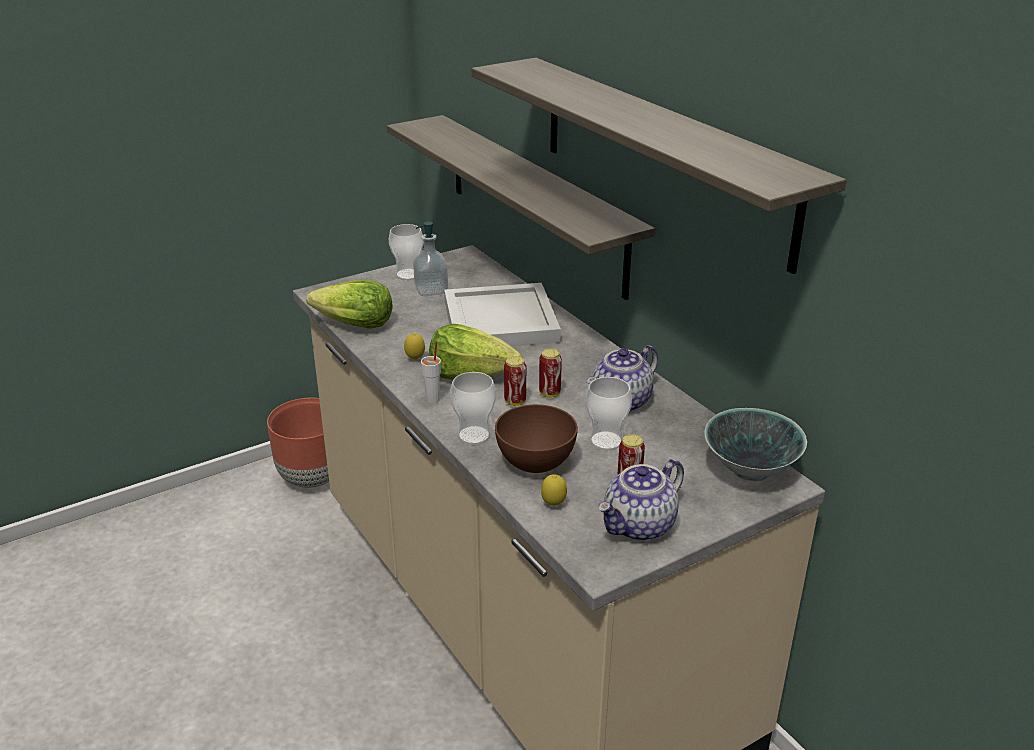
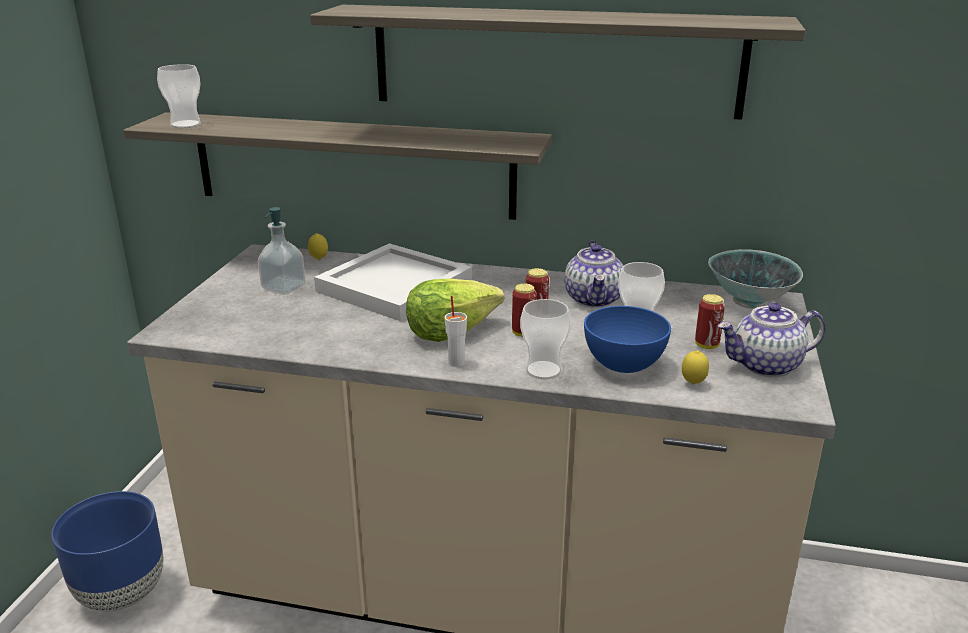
camera: 45 degrees left, 5 degrees down
(313, 477) = (122, 593): brown planter -> blue planter
(354, 325) = (261, 341): lettuce -> none
(408, 274) = (235, 285): cup -> cup (185, 124)
(415, 359) = (378, 342): lemon -> lemon (319, 259)
(536, 463) = (624, 364): brown bowl -> blue bowl
(639, 526) = (765, 366): teapot -> teapot turned 75 degrees clockwise

